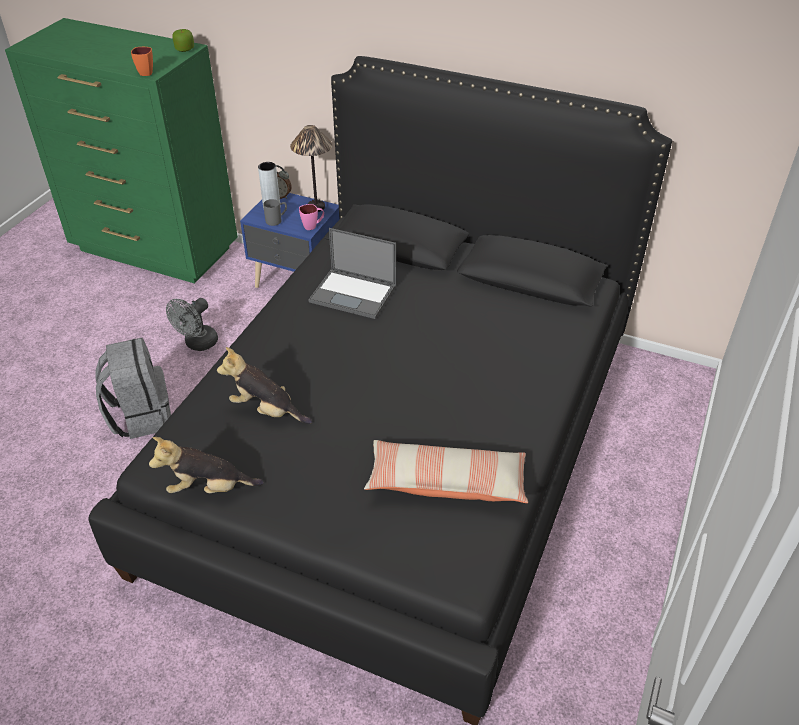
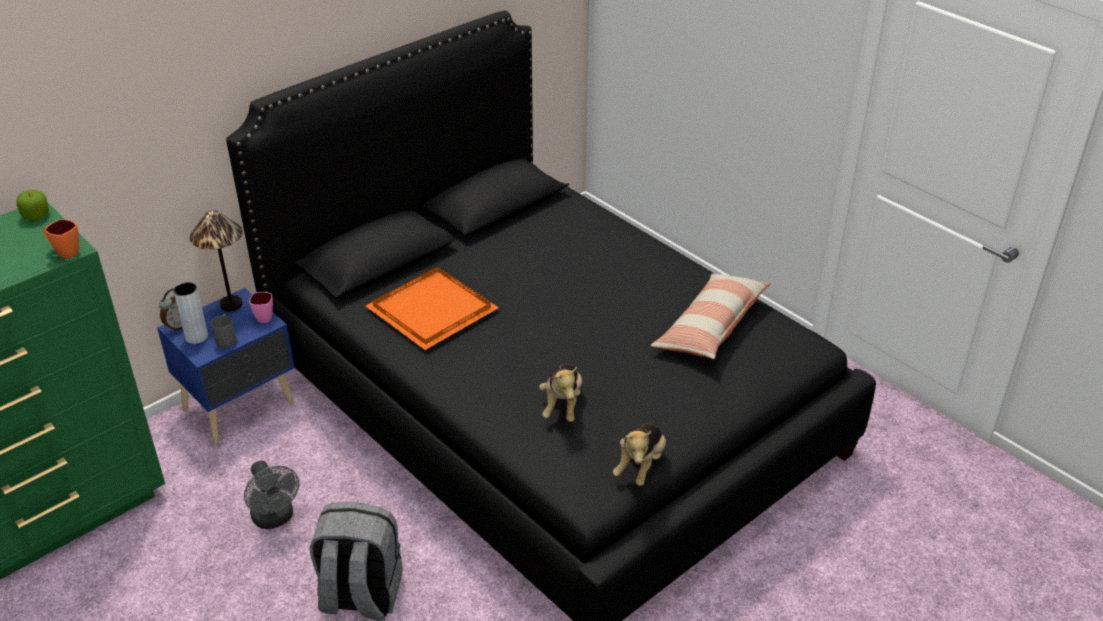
camera: 65 degrees left, 5 degrees down
(266, 410) = (562, 405): plush toy -> plush toy turned 45 degrees counterclockwise
(354, 294) = (432, 308): laptop -> orange tray

